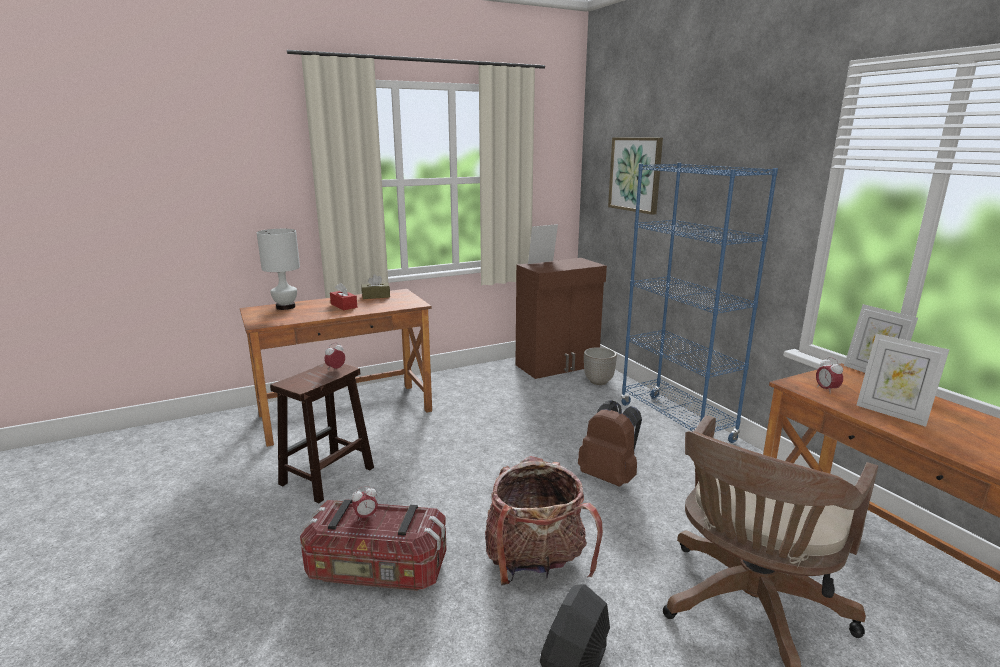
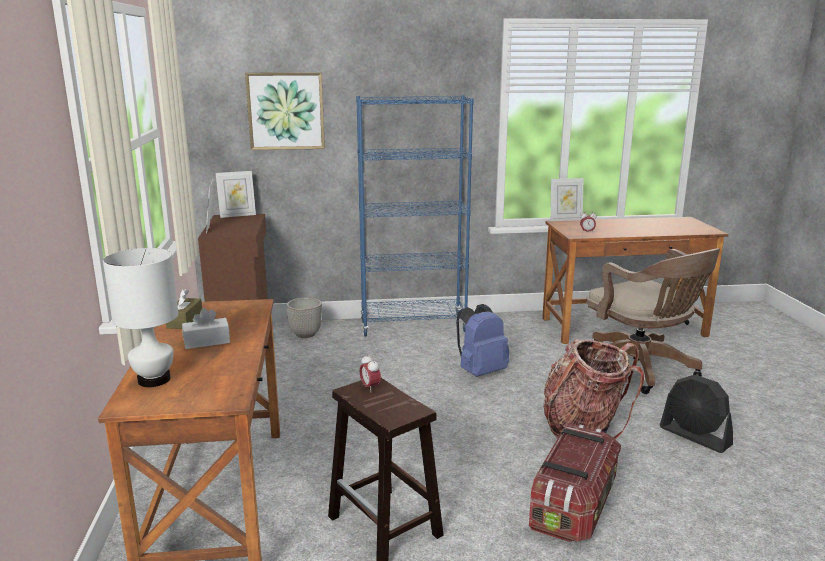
camera: 70 degrees left, 0 degrees up
(344, 306) = (207, 341): red tissue box -> white tissue box
(366, 516) = (567, 460): alarm clock -> none
(610, 477) = (480, 372): brown backpack -> blue backpack
(892, 413) = (622, 230): picture frame -> picture frame (237, 215)

